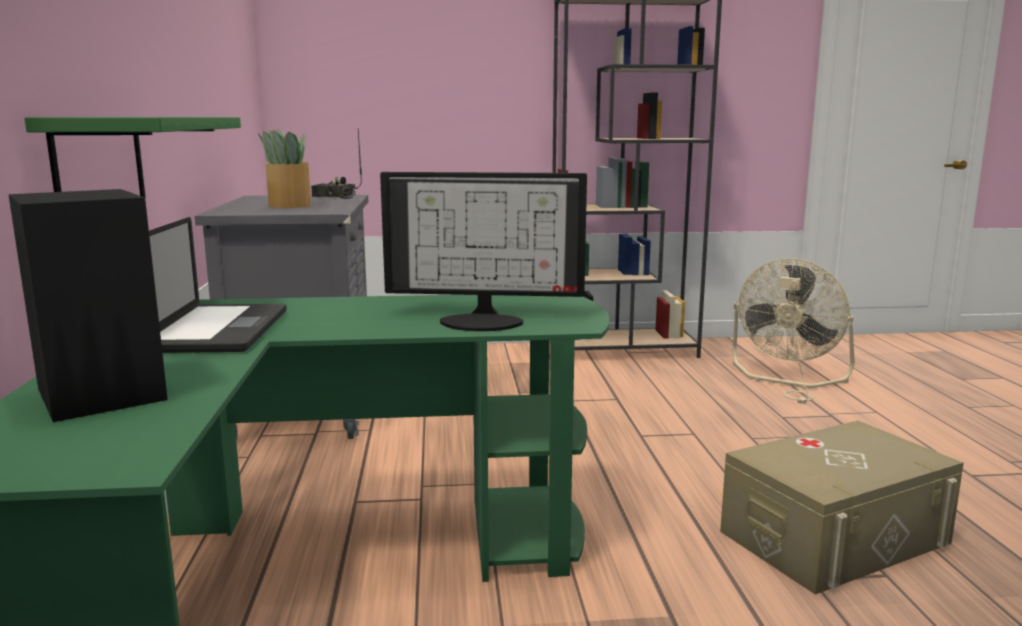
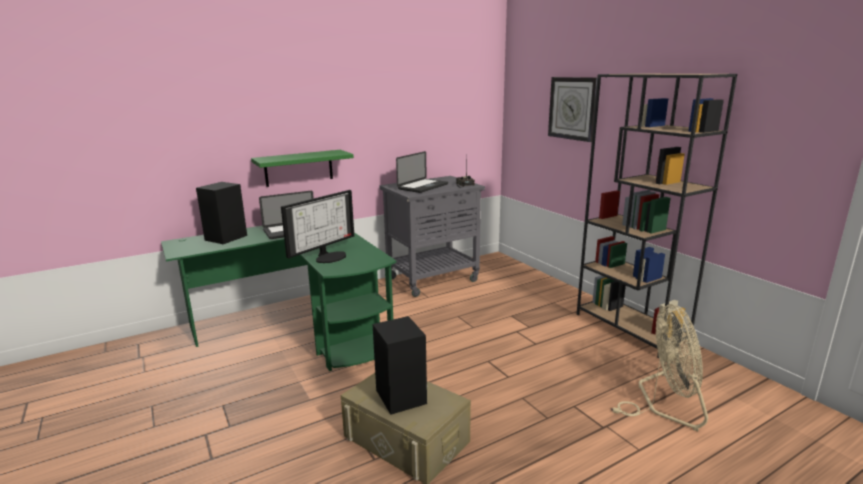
camera: 65 degrees right, 5 degrees up
(289, 205) = (423, 186): potted plant -> laptop
(443, 56) = (573, 108): none -> wall clock
(483, 320) = (329, 256): monitor -> monitor turned 120 degrees counterclockwise
(844, 459) = (401, 397): none -> black speaker

